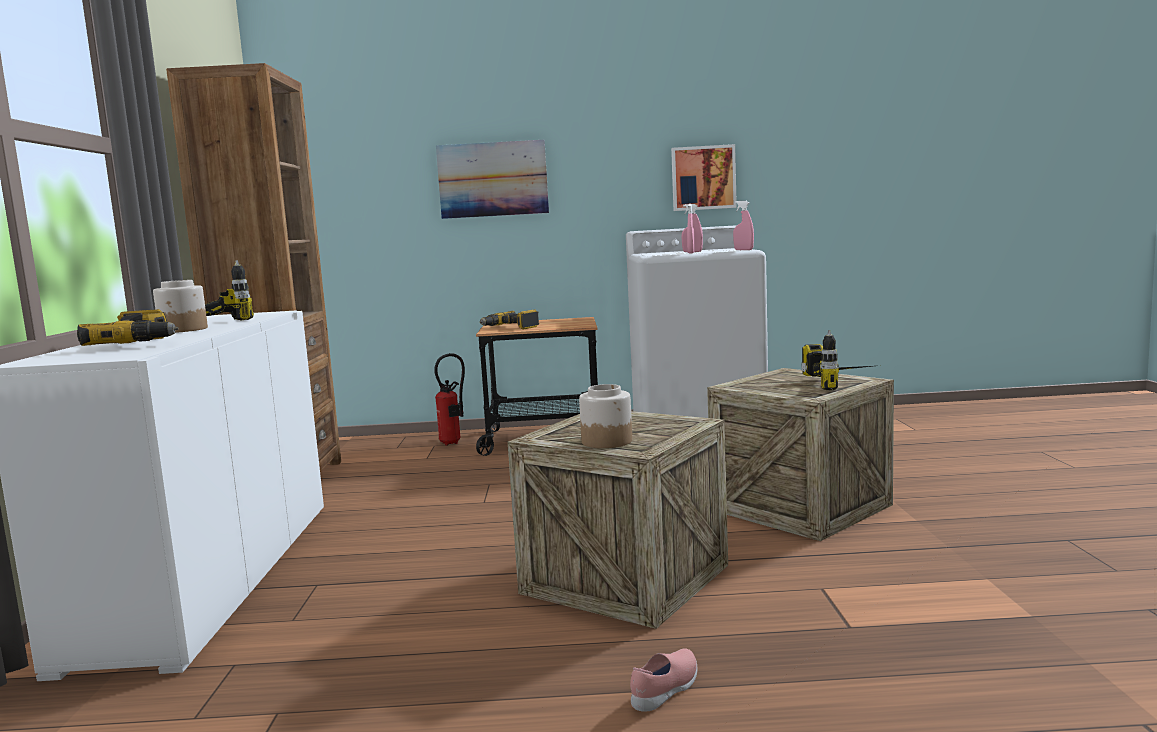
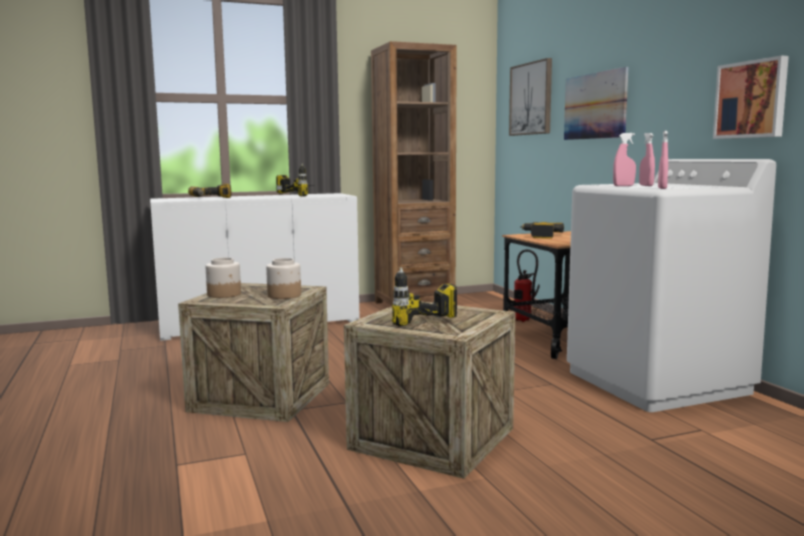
camera: 70 degrees right, 0 degrees up
(183, 330) = (262, 196): jar -> jar (284, 295)
(356, 168) = (531, 99): none -> picture
(666, 691) = (107, 421): pink shoe -> none

